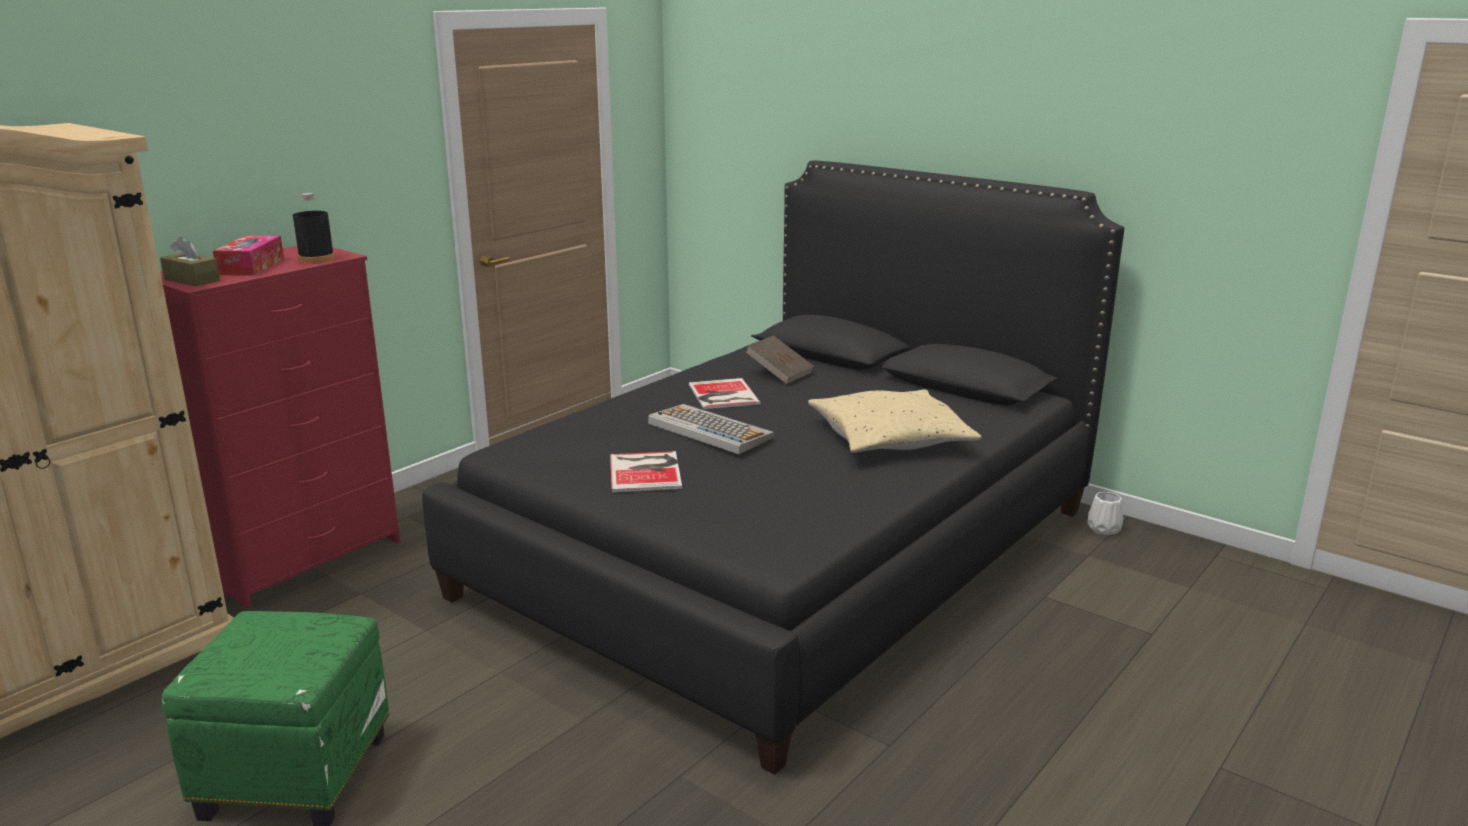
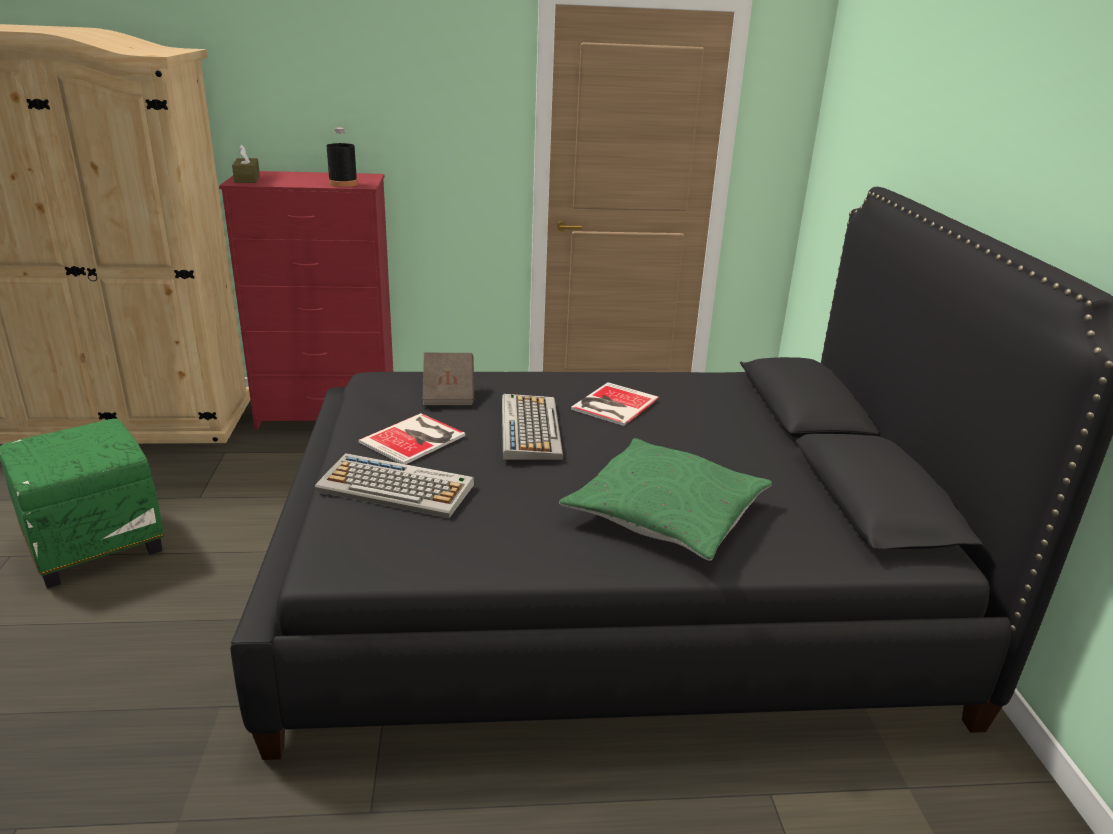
camera: 45 degrees right, 5 degrees up
(251, 266) = (299, 179): tissue box -> none
(712, 502) = (397, 488): none -> keyboard
(780, 373) = (707, 407): brown book -> brown book (449, 394)
(890, 438) = (665, 513): beige pillow -> green pillow
(1104, 529) = (989, 773): white vase -> none

